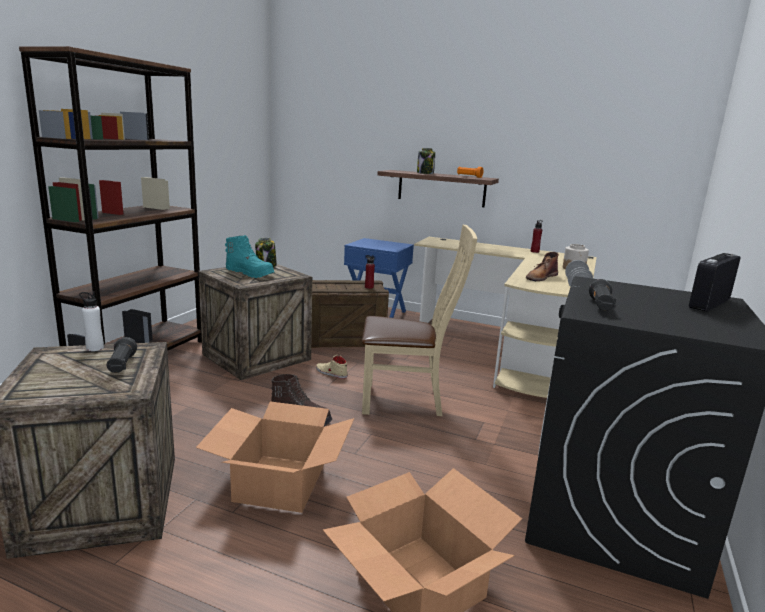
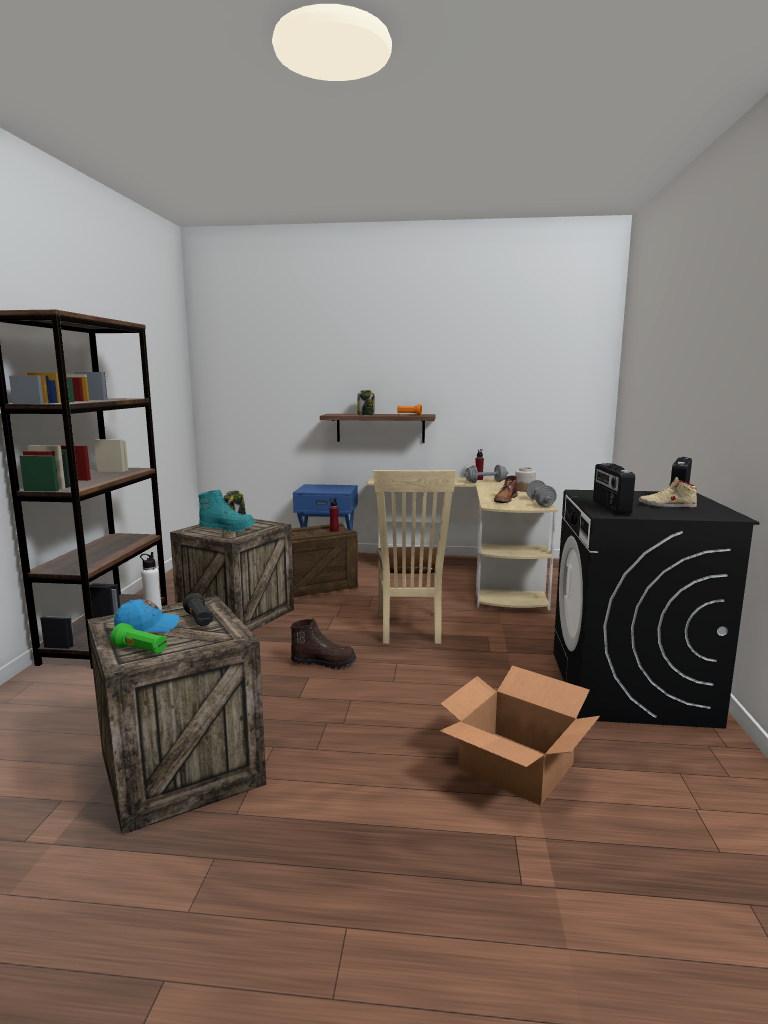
camera: 15 degrees left, 5 degrees down
(37, 389) = (141, 650): none -> green flashlight
(70, 366) = (148, 628): none -> blue cap
(279, 482) = (342, 718): cardboard box -> none
(331, 373) = (322, 618): beige shoe -> beige shoe (667, 505)
(407, 400) = (410, 630): beige chair -> beige chair turned 105 degrees clockwise
(538, 255) = (485, 482): none -> grey dumbbell
(600, 306) = (610, 508): black flashlight -> radio

